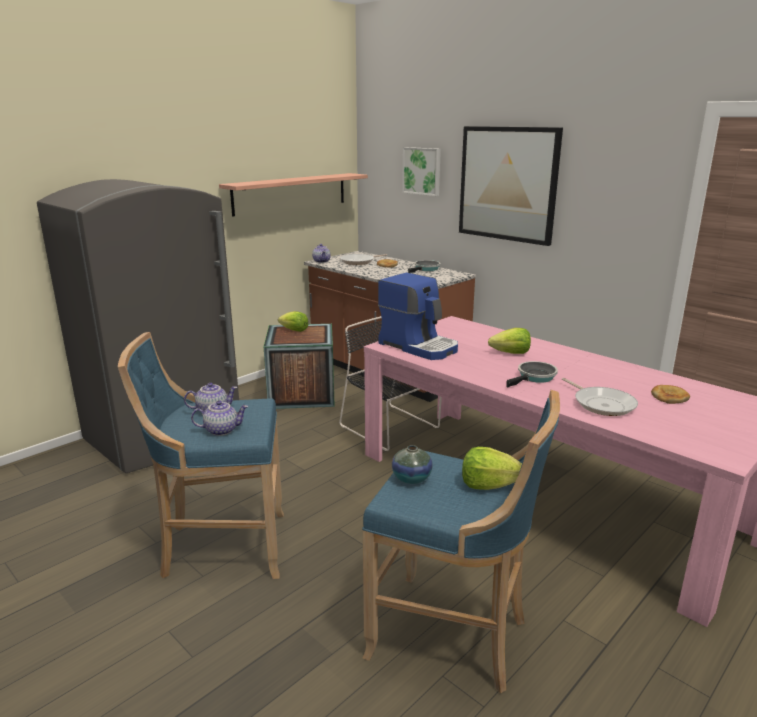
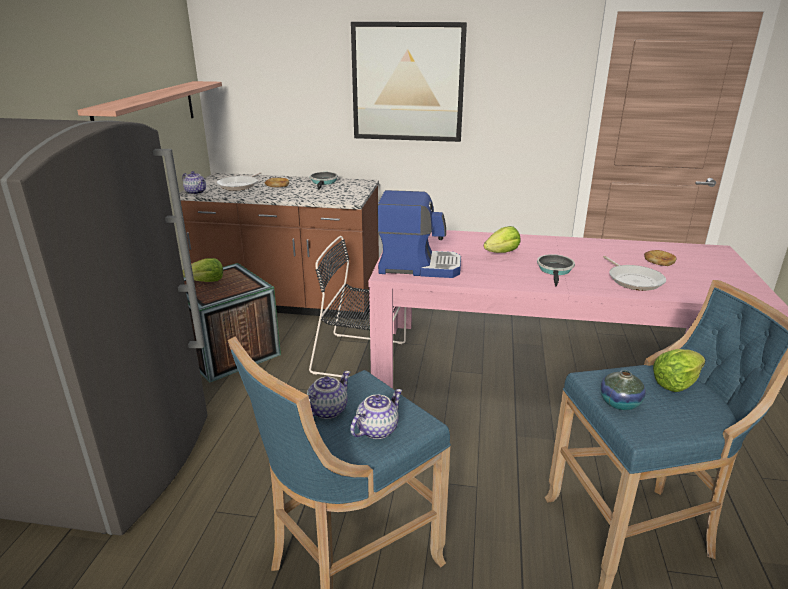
camera: 35 degrees left, 5 degrees up
(422, 171) = (296, 73): picture -> none
(602, 404) = (633, 280): frying pan -> frying pan turned 45 degrees clockwise

